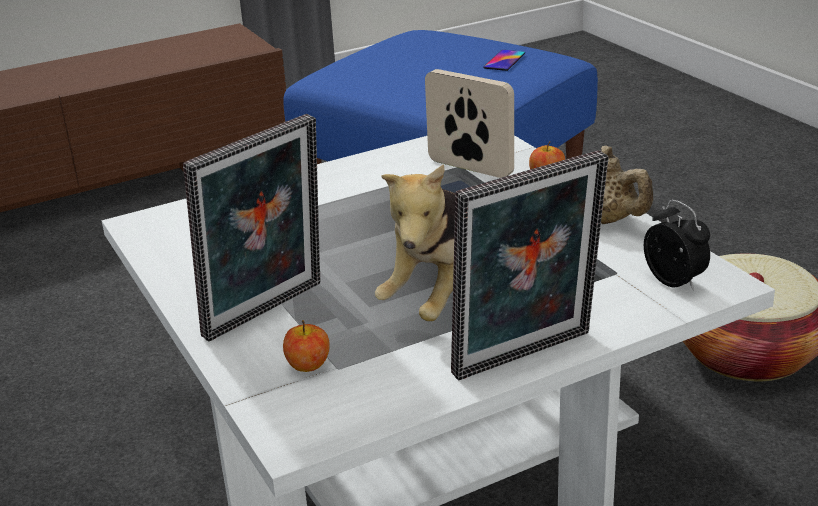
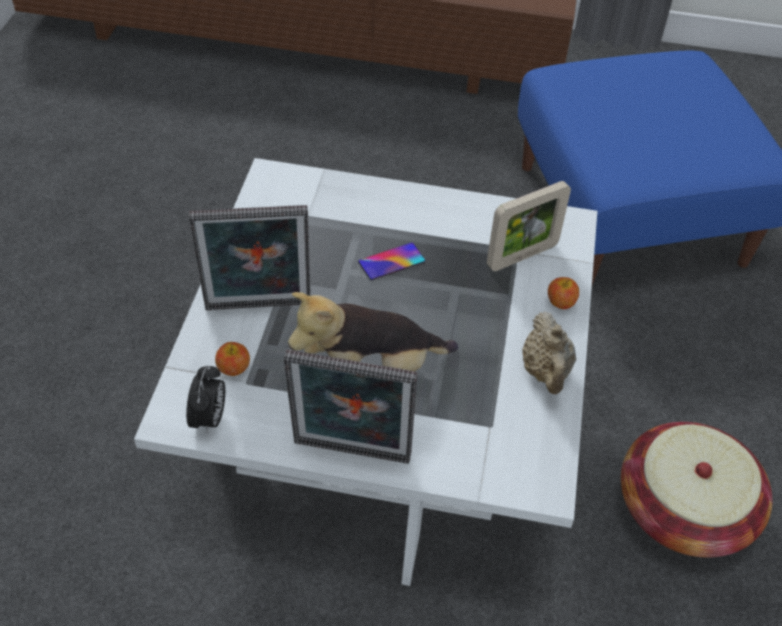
camera: 35 degrees right, 20 degrees up
(470, 168) = (522, 256): picture frame -> picture frame turned 75 degrees clockwise
(504, 61) = (716, 138): phone -> phone (391, 262)
(675, 282) = (517, 463): alarm clock -> alarm clock (209, 419)

